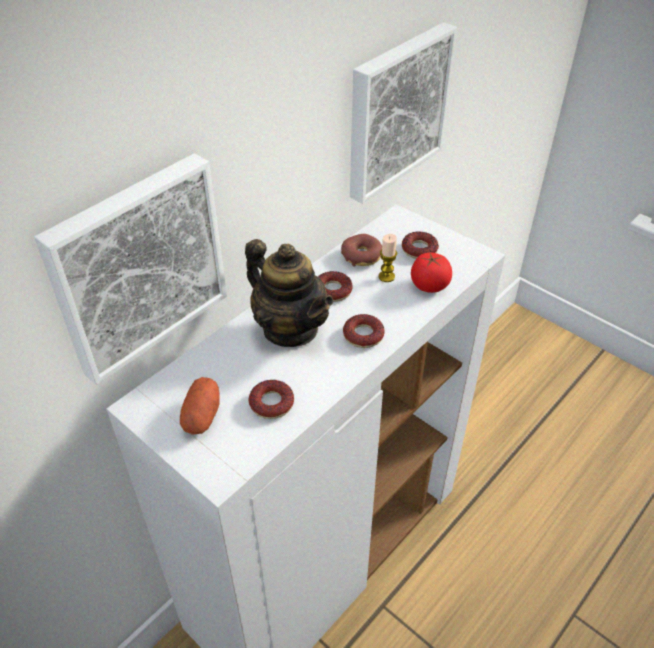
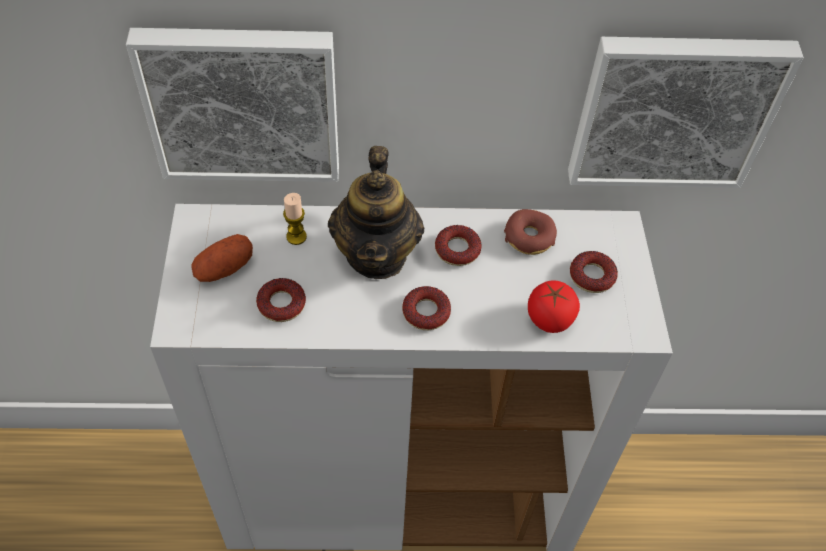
camera: 45 degrees right, 10 degrees up
(386, 276) = (522, 276): candle -> candle (296, 236)

